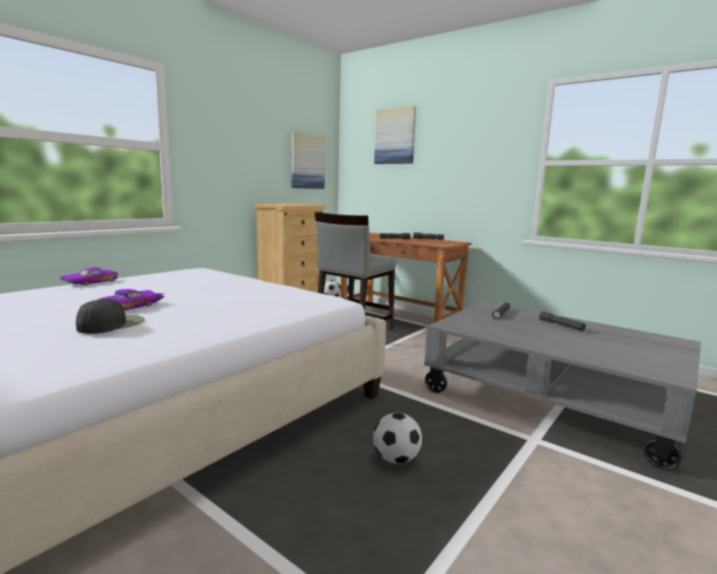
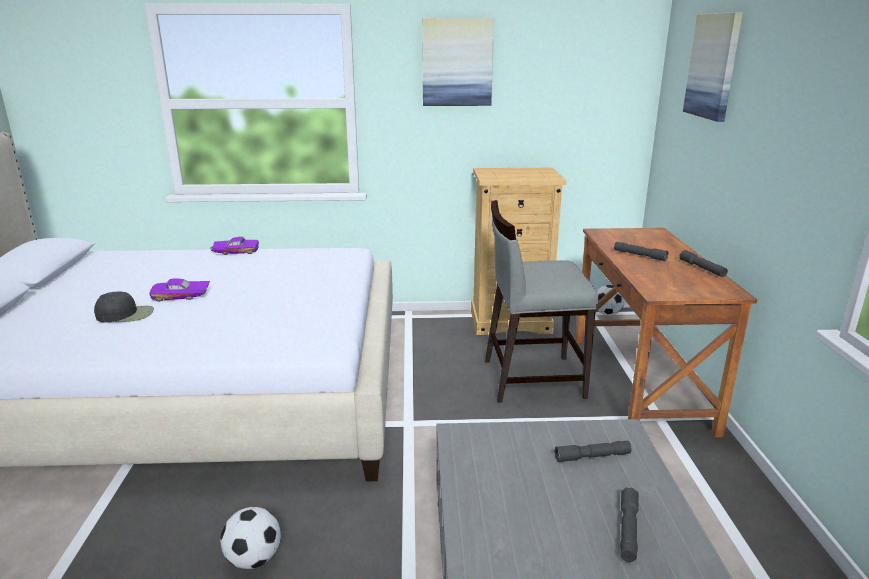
camera: 50 degrees right, 10 degrees up
(307, 162) = (583, 103): picture -> picture (457, 62)

